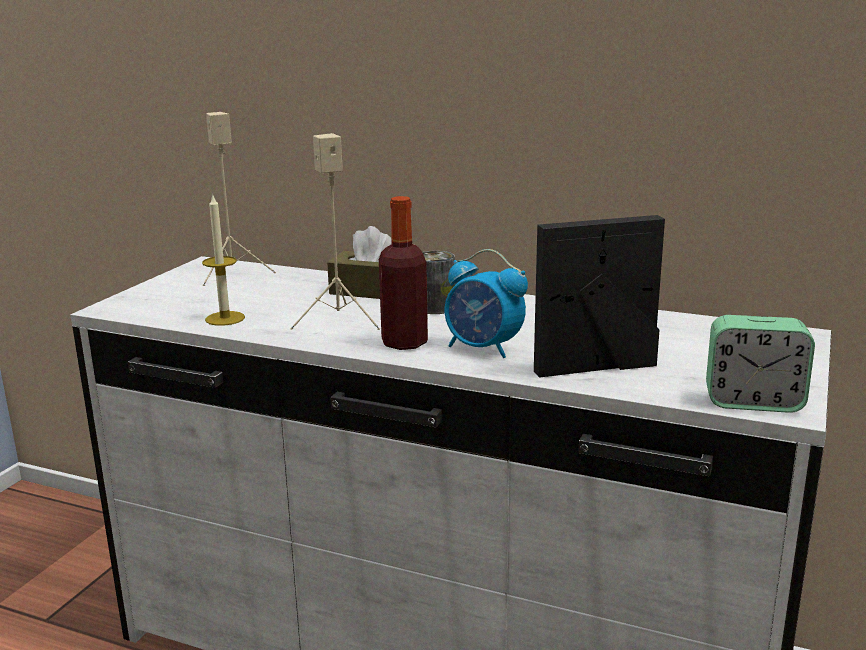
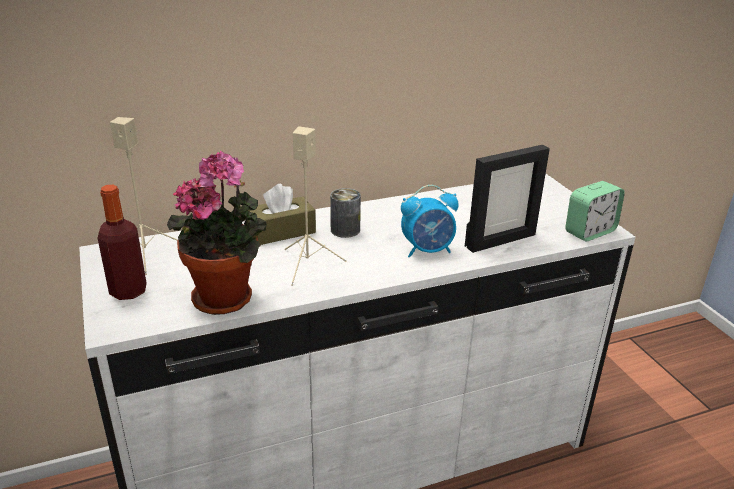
camera: 45 degrees left, 10 degrees up
(225, 318) = (227, 296): candle -> potted plant
(404, 342) = (380, 265): bottle -> bottle (128, 291)
(595, 368) = (500, 240): picture frame -> picture frame turned 150 degrees counterclockwise

